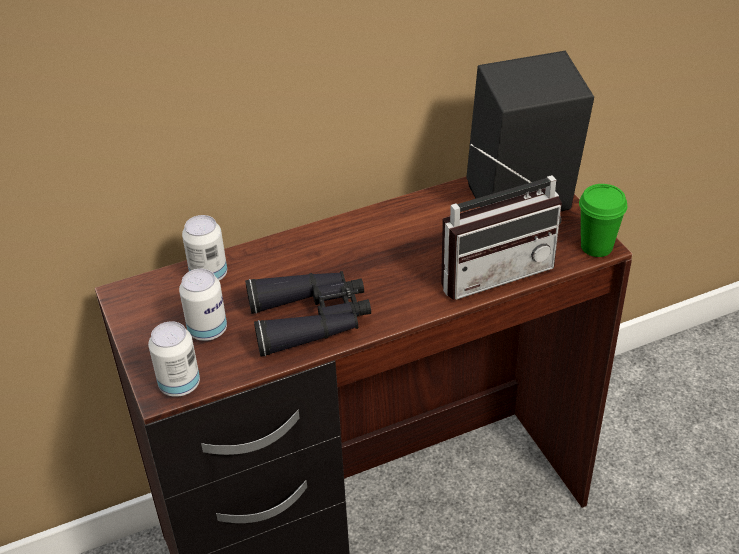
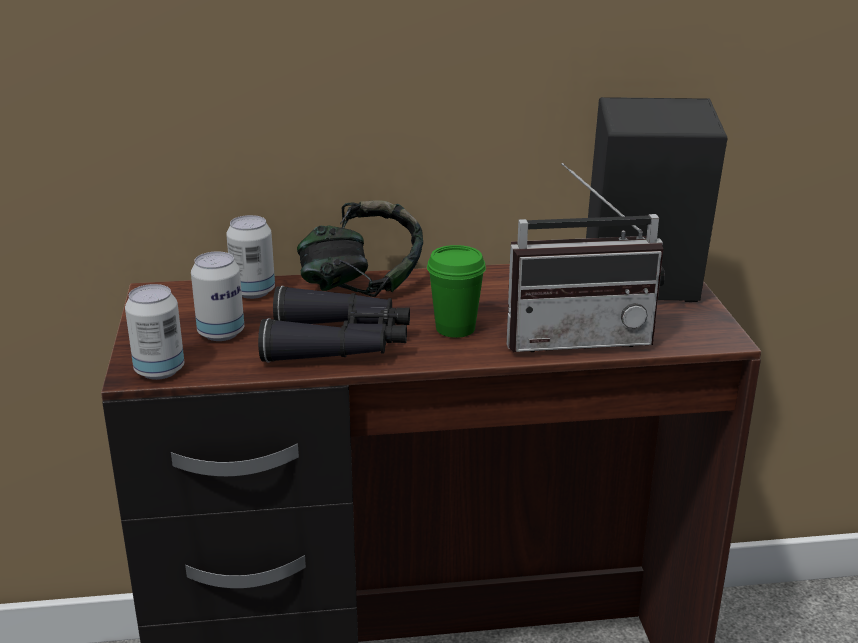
camera: 15 degrees right, 15 degrees down
(297, 249) = (361, 287): none -> headphones
(596, 247) = (717, 338): green cup -> green cup (455, 328)

